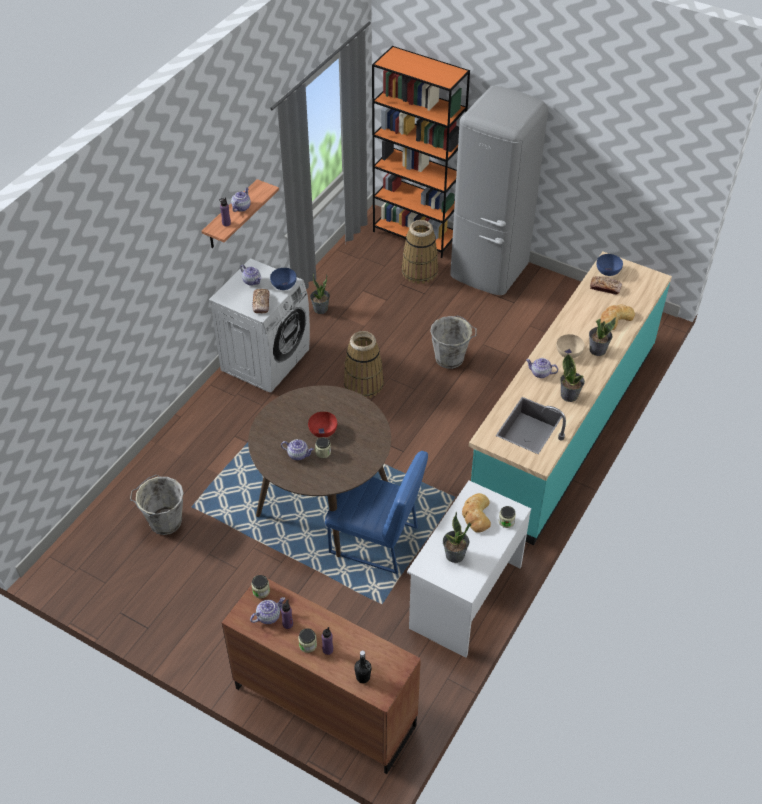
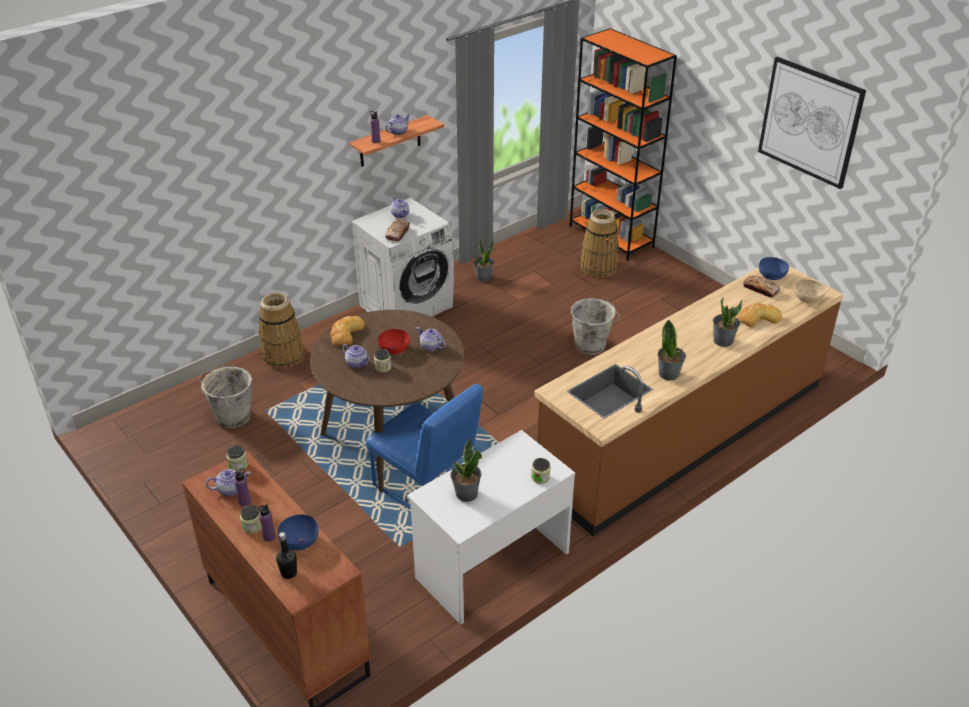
camera: 20 degrees right, 10 degrees down
(283, 285) = (428, 223): blue bowl -> blue bowl (299, 541)
(363, 384) = (490, 348): basket -> basket (282, 355)
(476, 515) = (511, 463): bread -> bread (345, 334)
(488, 271) = (669, 281): grey fridge -> none
(540, 373) = (647, 348): teapot -> teapot (430, 347)
(563, 426) = (683, 433): turquoise counter -> brown counter
(568, 353) = (688, 337): beige bowl -> beige bowl (807, 299)
(613, 125) = (810, 122): none -> picture

